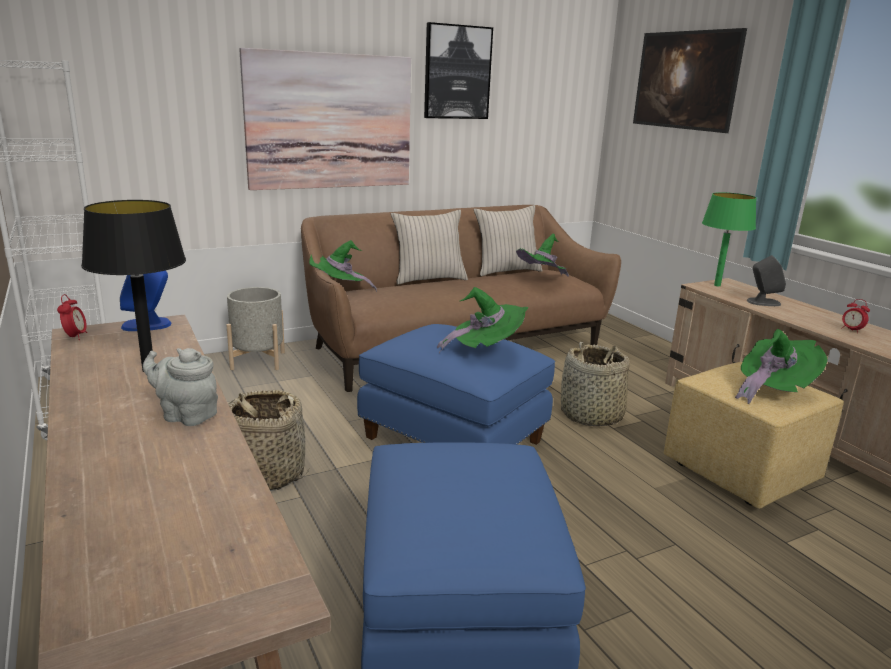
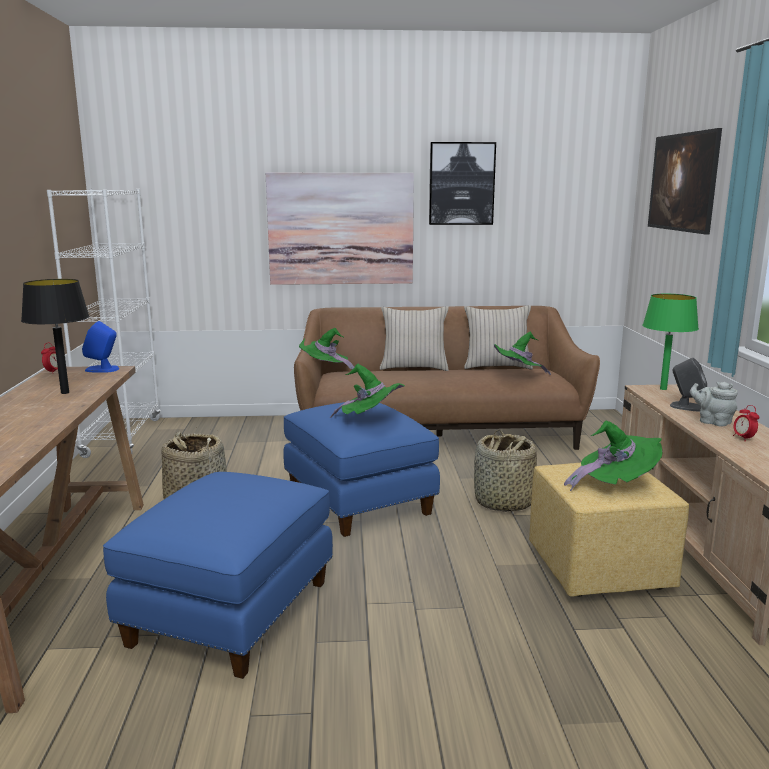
camera: 25 degrees right, 5 degrees down
(186, 415) = (48, 416): grey teapot -> grey teapot (712, 422)
(258, 360) = (266, 425): grey planter -> none

